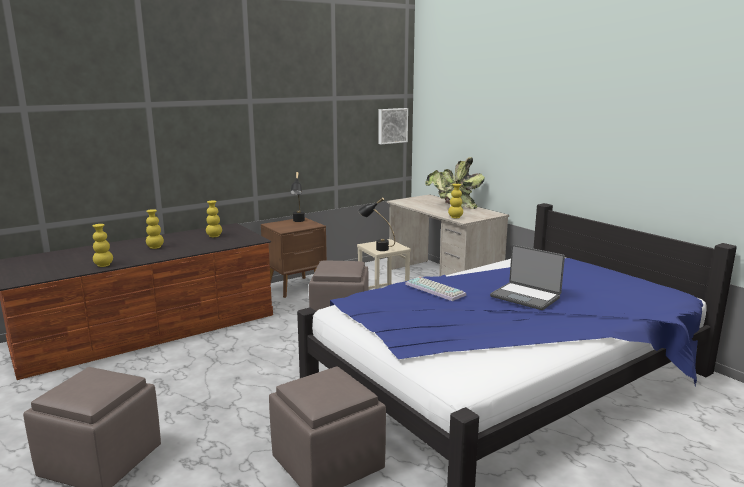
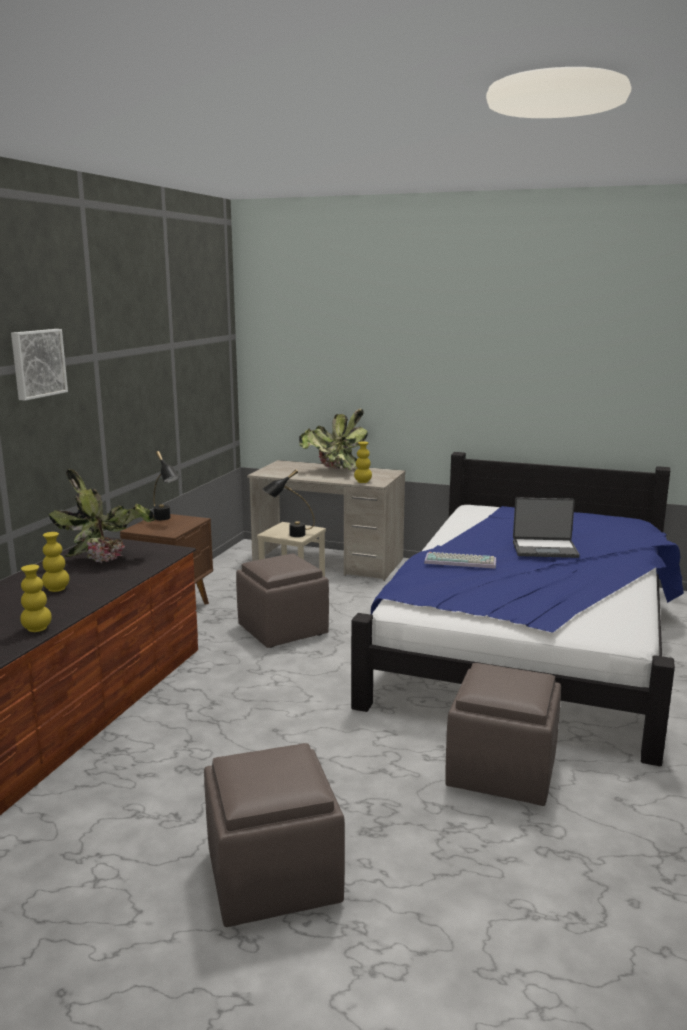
camera: 35 degrees left, 0 degrees up
(214, 236) = (108, 558): yellow vase -> potted plant
(392, 125) = (222, 377): picture -> picture (37, 363)

